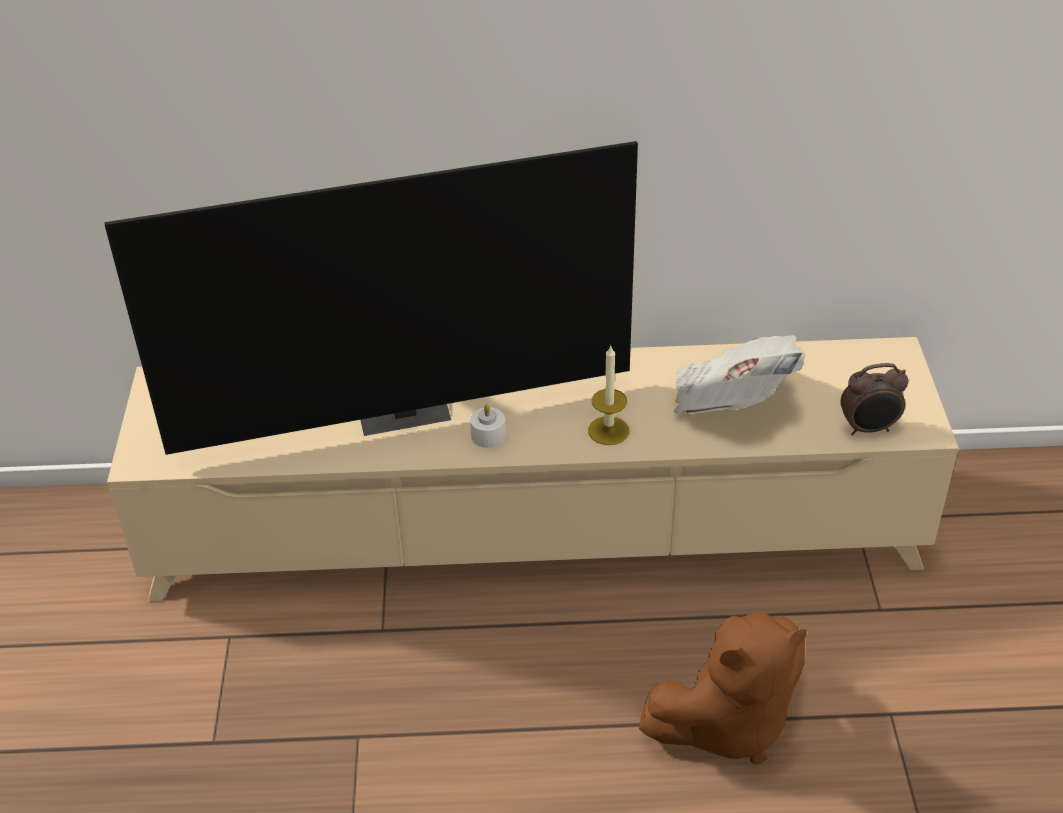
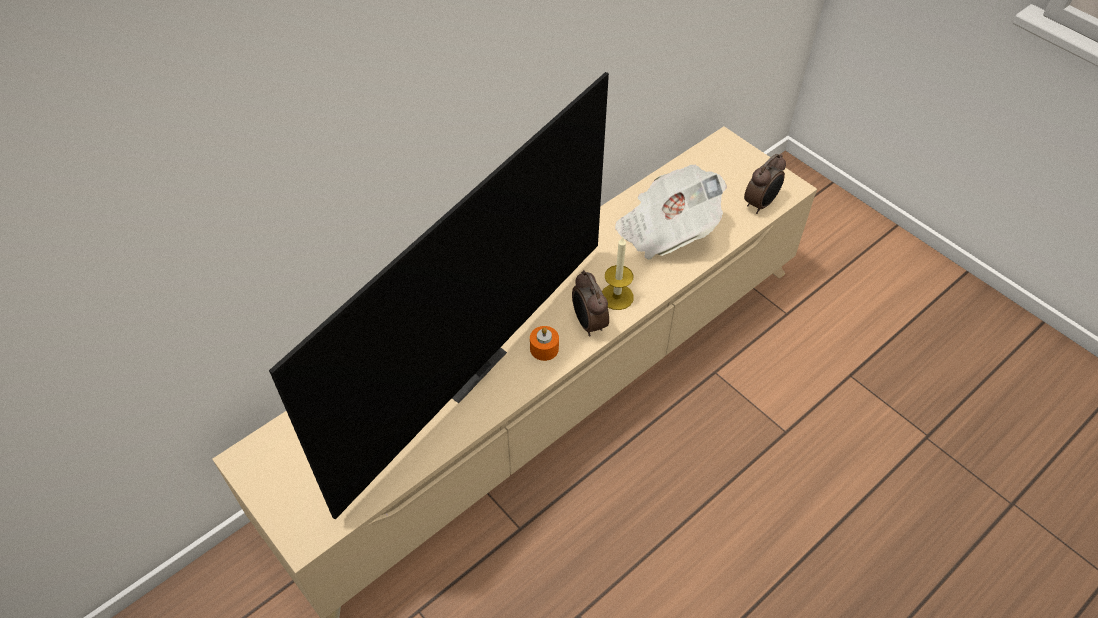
camera: 40 degrees left, 10 degrees up
(488, 435) = (544, 348): white candle -> orange candle
(553, 438) = (588, 324): none -> alarm clock
(727, 722) = (777, 441): brown plush toy -> none

